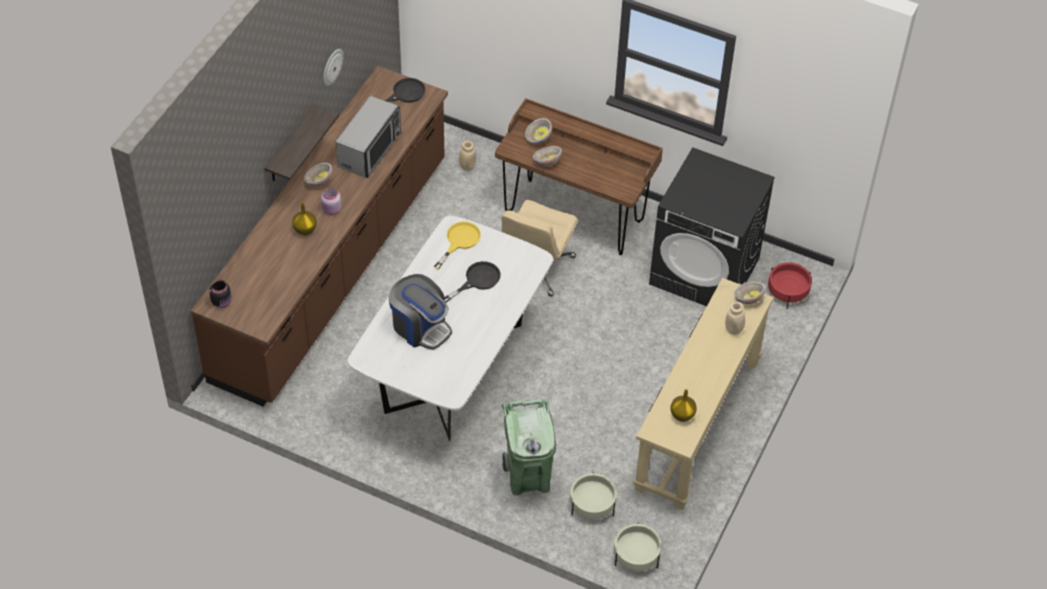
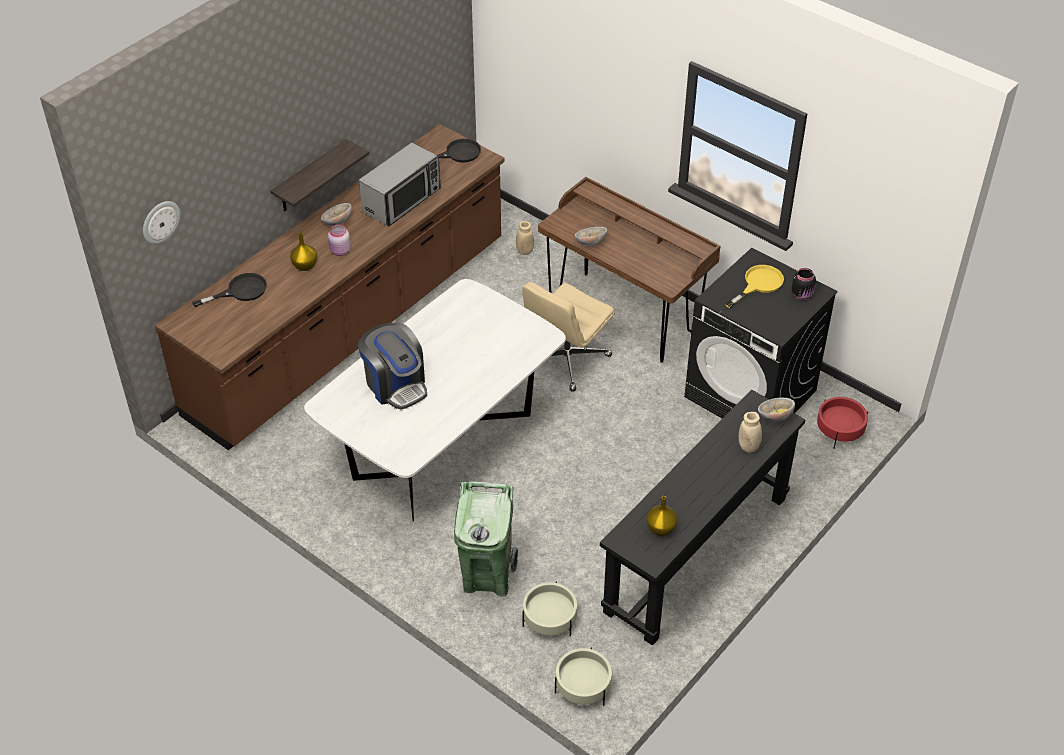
camera: 15 degrees right, 5 degrees down
(222, 302) = (190, 322): black jar -> black jar (802, 295)
(332, 66) = (374, 104): wall clock -> wall clock (160, 221)
(459, 241) = (469, 305): yellow frying pan -> yellow frying pan (758, 284)
(477, 280) = (474, 347): black frying pan -> black frying pan (240, 291)
(538, 138) = (588, 219): bowl -> none
(697, 424) = (696, 554): beige console table -> black console table

